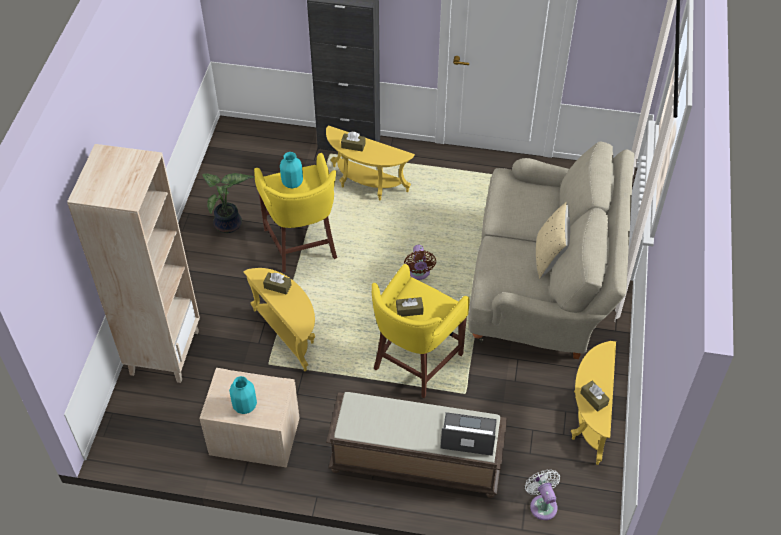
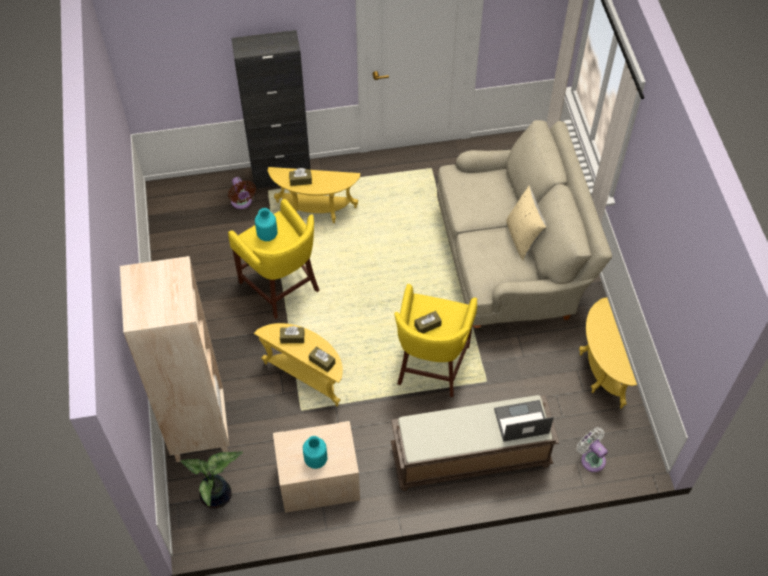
camera: 20 degrees left, 5 degrees up
(229, 225) = (204, 288): potted plant -> potted plant (218, 496)
(418, 273) = (398, 282): brown fan -> brown fan (242, 202)
(594, 399) = (610, 354): brown tissue box -> brown tissue box (322, 361)

